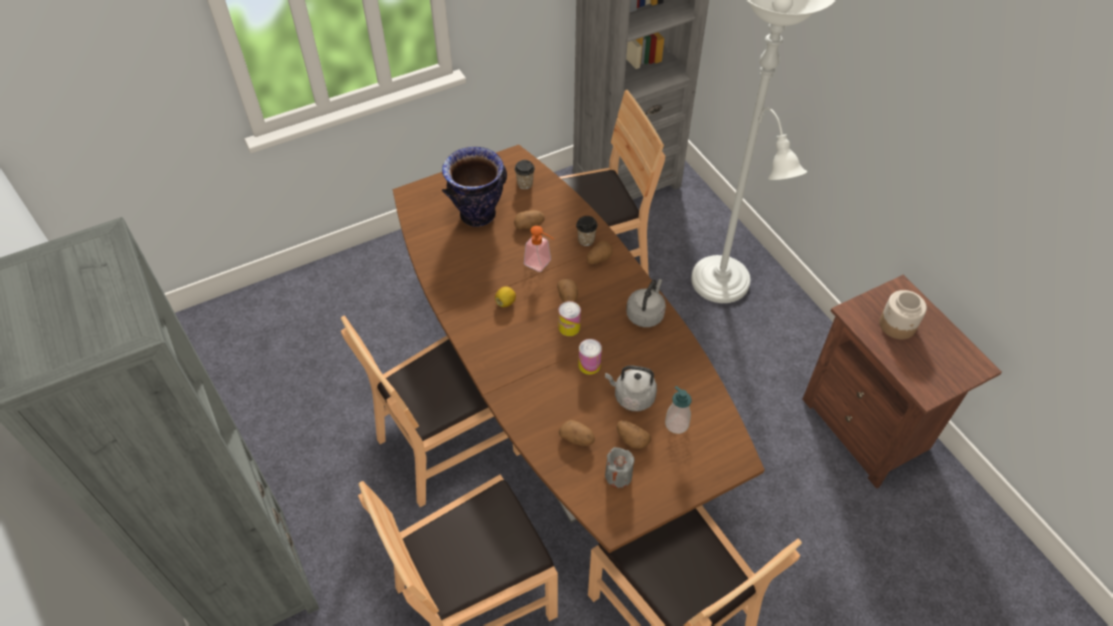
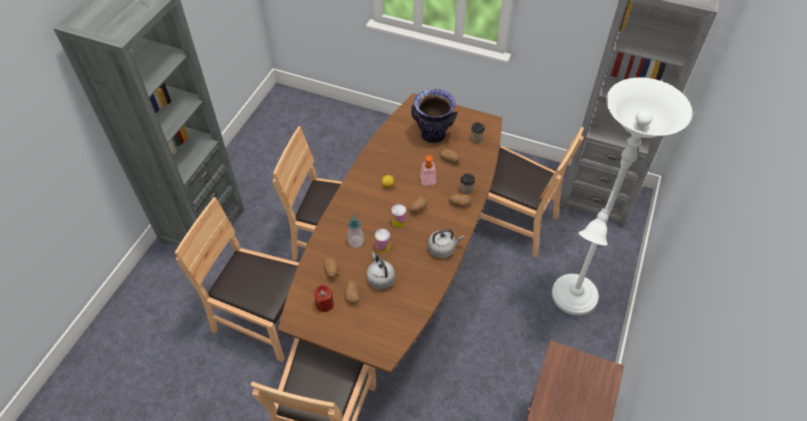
camera: 50 degrees right, 0 degrees up
(618, 475) = (324, 304): grey candle -> red candle
(676, 424) = (381, 310): soap dispenser -> soap dispenser (356, 241)
(897, 325) = (575, 385): jar -> none

